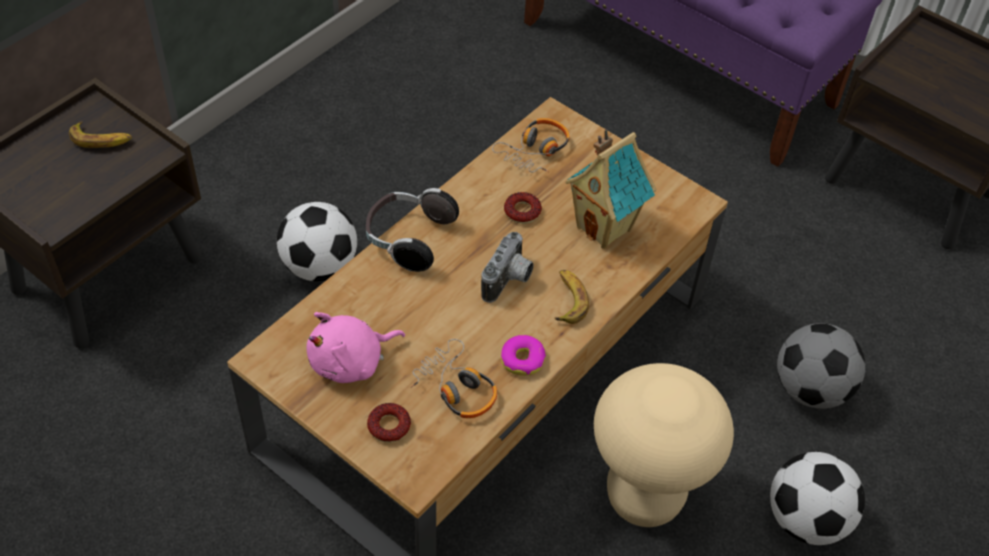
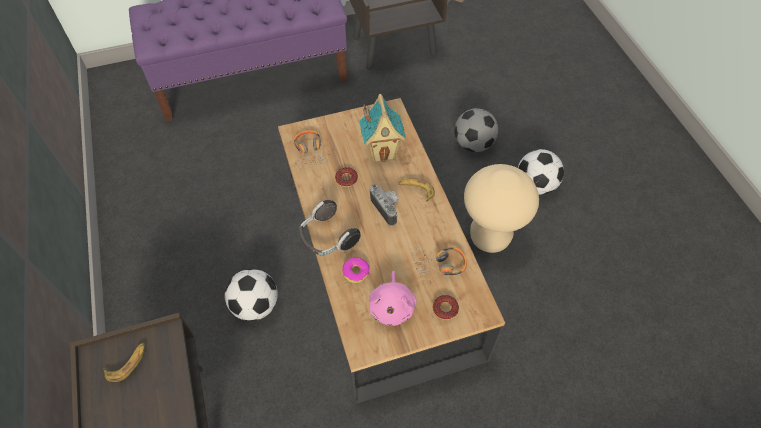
camera: 55 degrees left, 5 degrees up
(522, 360) = (440, 229): donut -> donut (356, 272)

